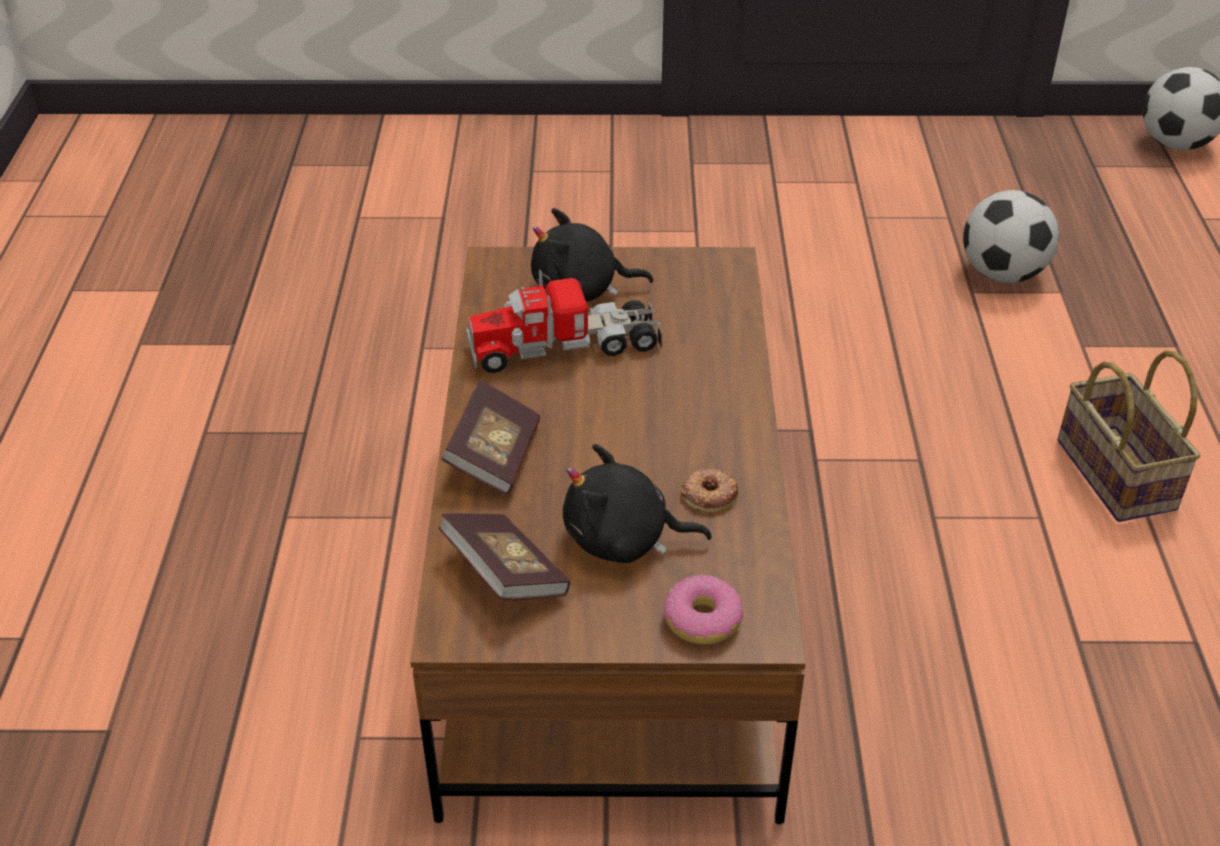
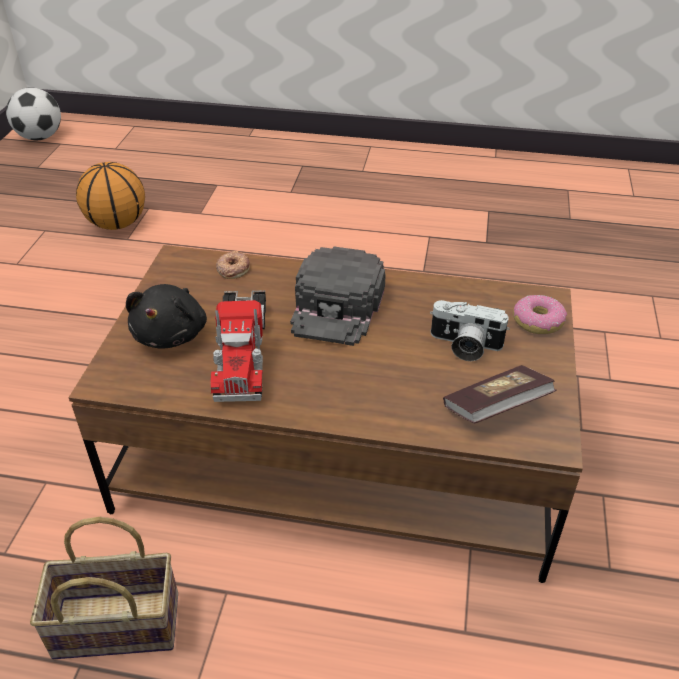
camera: 80 degrees left, 0 degrees up
(494, 456) = (365, 403): book -> none
(624, 540) = (464, 346): black plush toy -> camera
(676, 411) = (338, 305): none -> black cap
(709, 494) = (425, 303): donut -> donut (233, 268)
(1002, 274) = (118, 224): football -> basketball
(1111, 473) = (306, 230): basket -> basket (113, 627)

